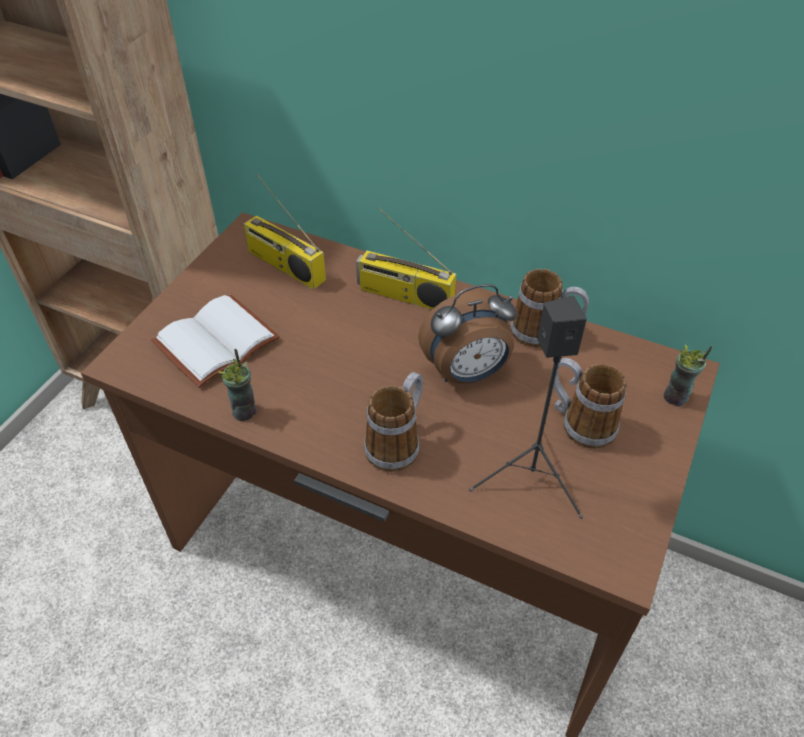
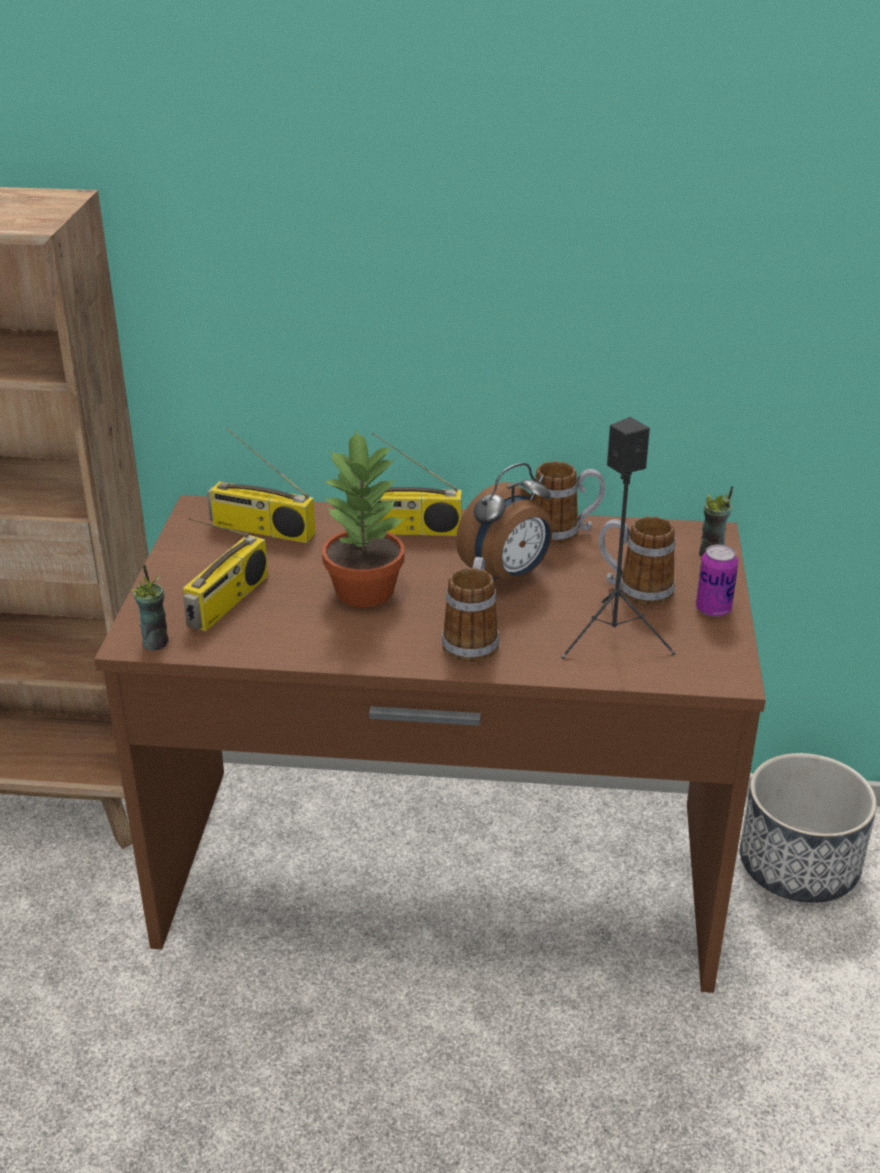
camera: 20 degrees left, 15 degrees down
(216, 339) = (228, 602): white book -> radio
(245, 411) = (300, 650): cup -> cup (155, 642)
(335, 357) = (366, 590): none -> potted plant
(647, 469) = (713, 609): none -> can
(700, 637) = (799, 865): none -> planter

